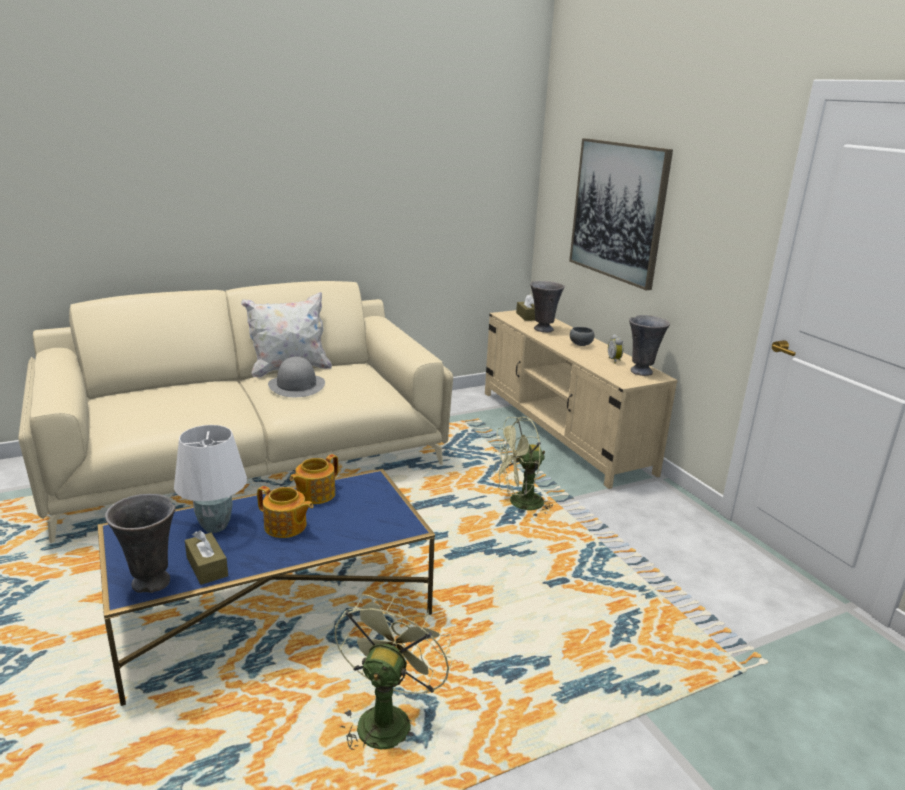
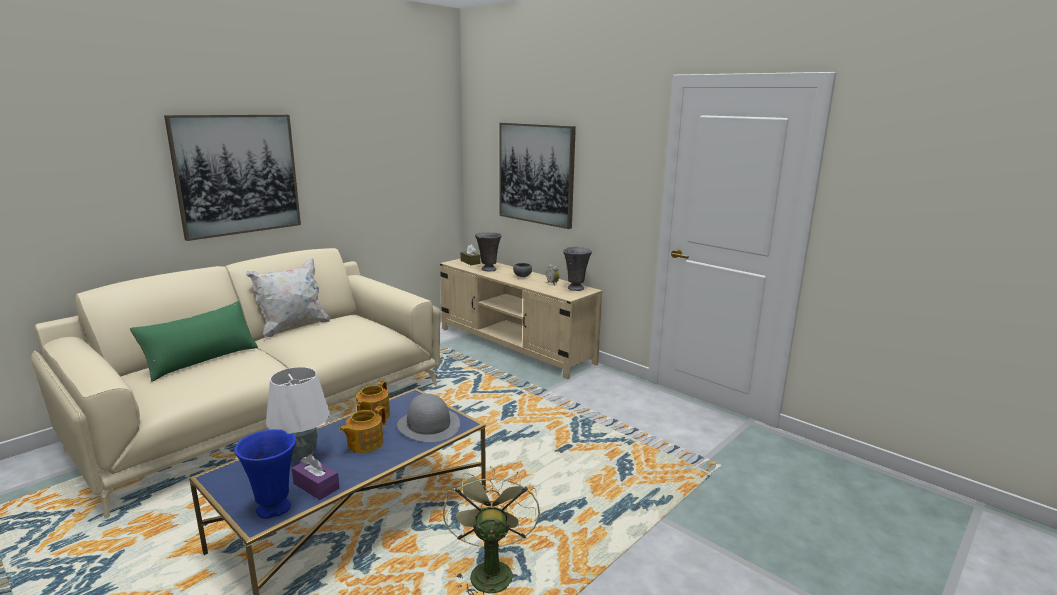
camera: 20 degrees left, 5 degrees down
(152, 583) = (275, 509): grey vase -> blue vase
(177, 393) = (201, 360): none -> green pillow
(207, 567) = (316, 486): brown tissue box -> purple tissue box
(250, 187) = (237, 174): none -> picture
(286, 527) = (364, 443): teapot -> teapot turned 120 degrees clockwise
(297, 385) = (310, 338): grey hat -> grey hat (429, 425)
(519, 504) = (510, 402): green fan -> none

